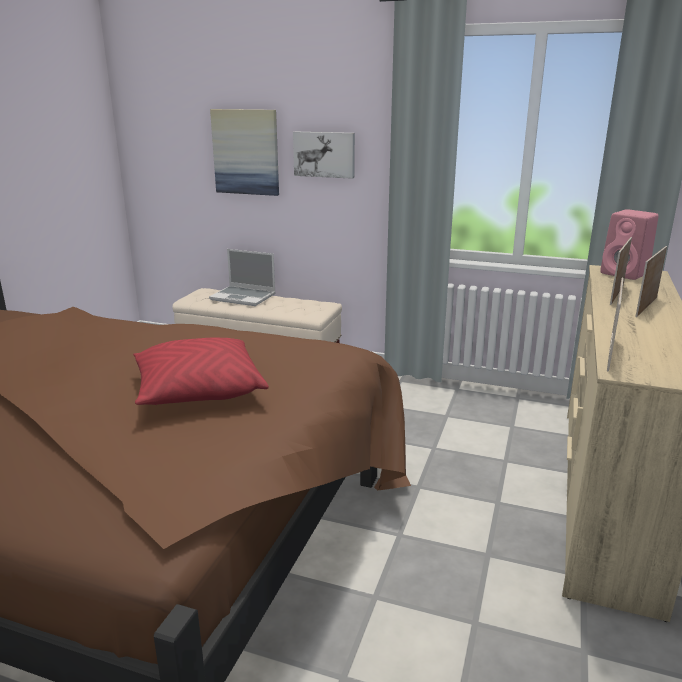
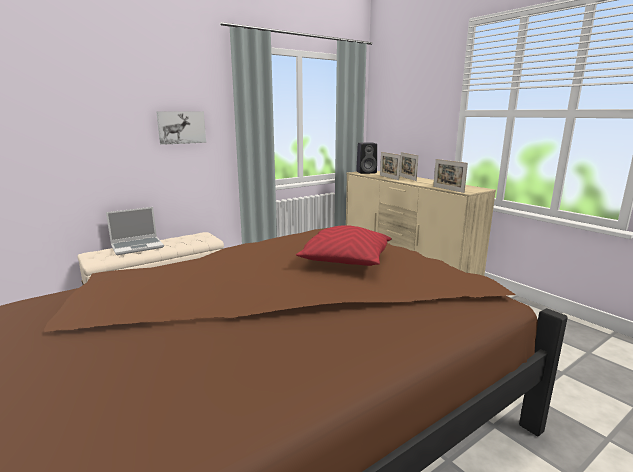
camera: 55 degrees left, 5 degrees down
(246, 152) = (112, 129): picture -> none
(626, 274) = (367, 172): pink speaker -> black speaker

